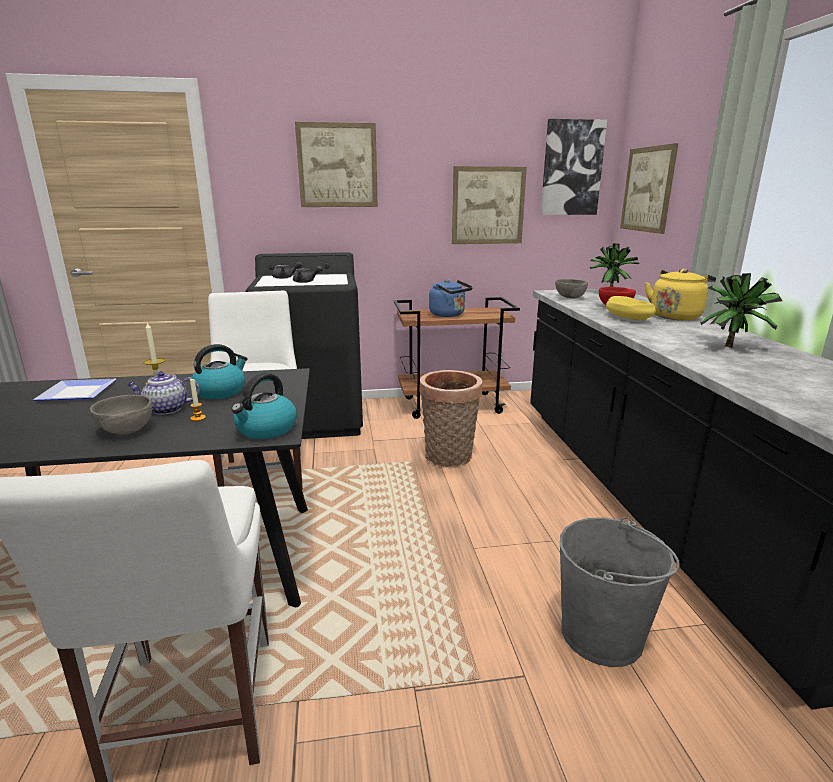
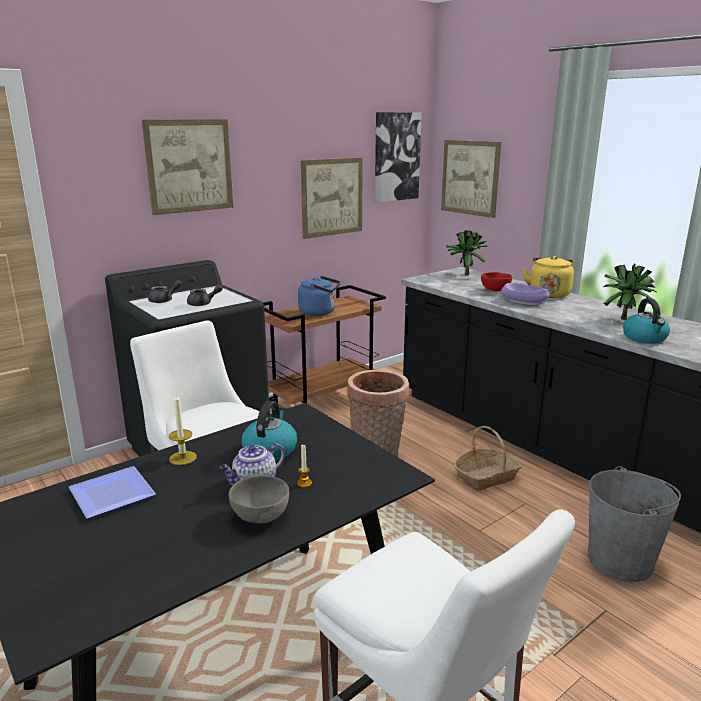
camera: 30 degrees left, 0 degrees up
(266, 429) = (385, 475): kettle -> kettle (645, 338)
(536, 504) = (486, 477): none -> basket
(570, 298) = (446, 284): grey bowl -> none
(628, 318) = (524, 302): yellow bowl -> purple bowl

